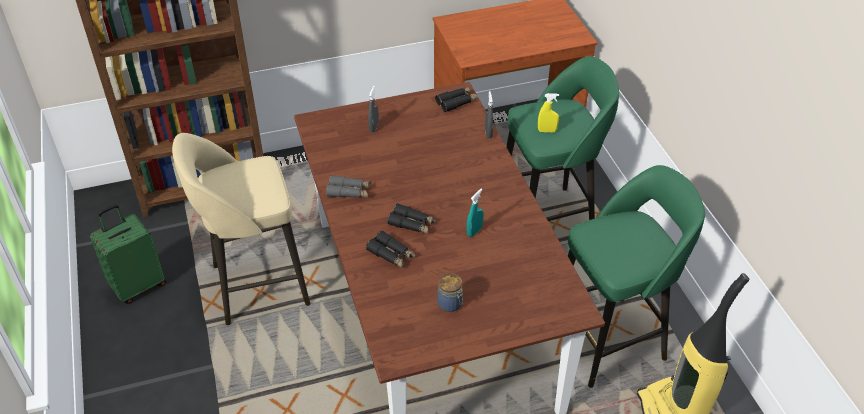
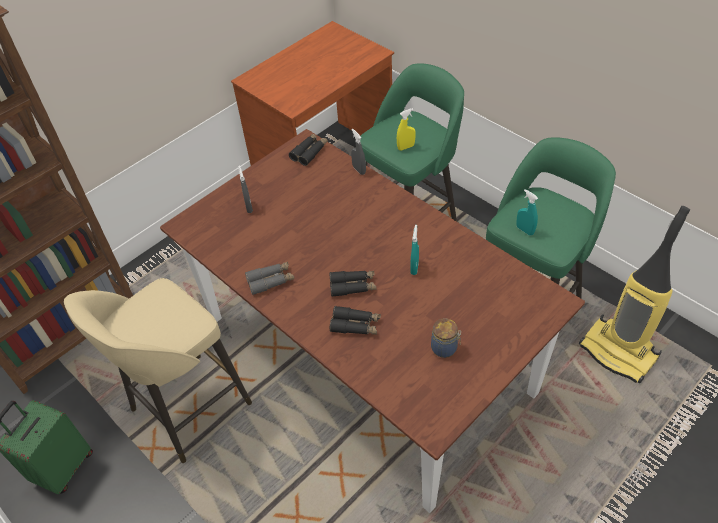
camera: 25 degrees left, 5 degrees up
(600, 243) = (525, 230): none -> turquoise spray bottle

